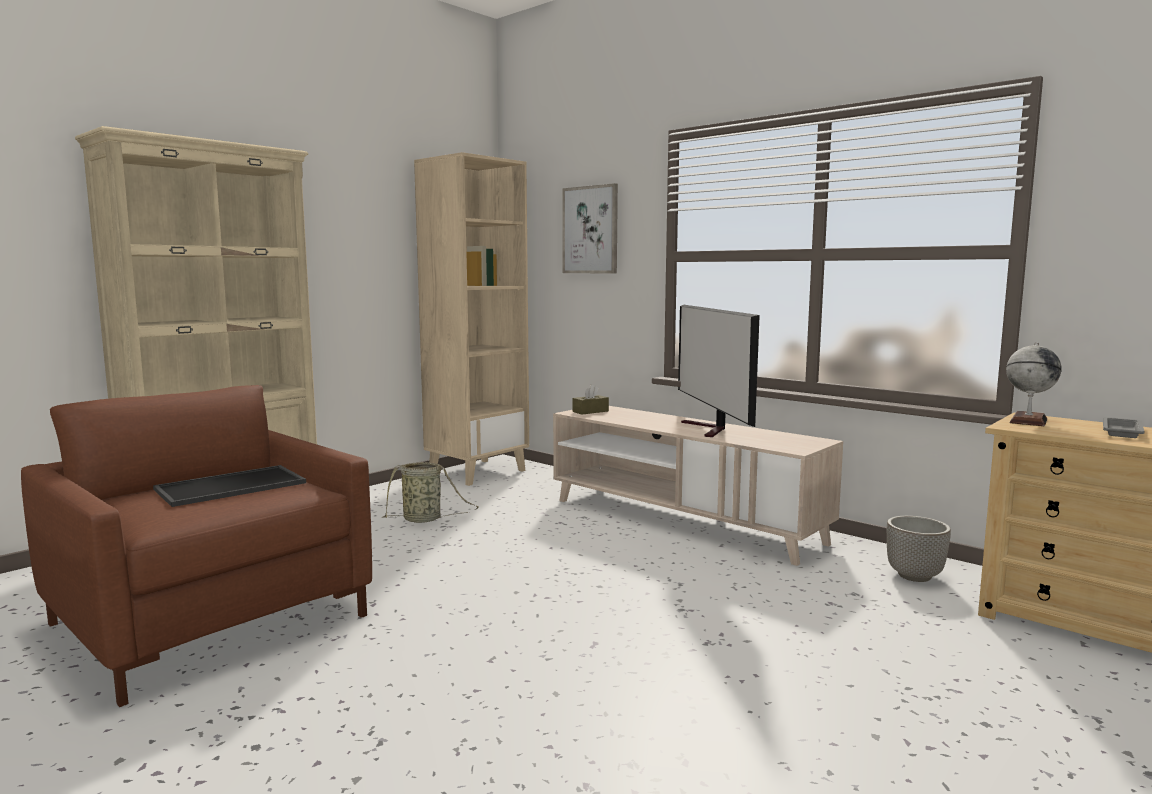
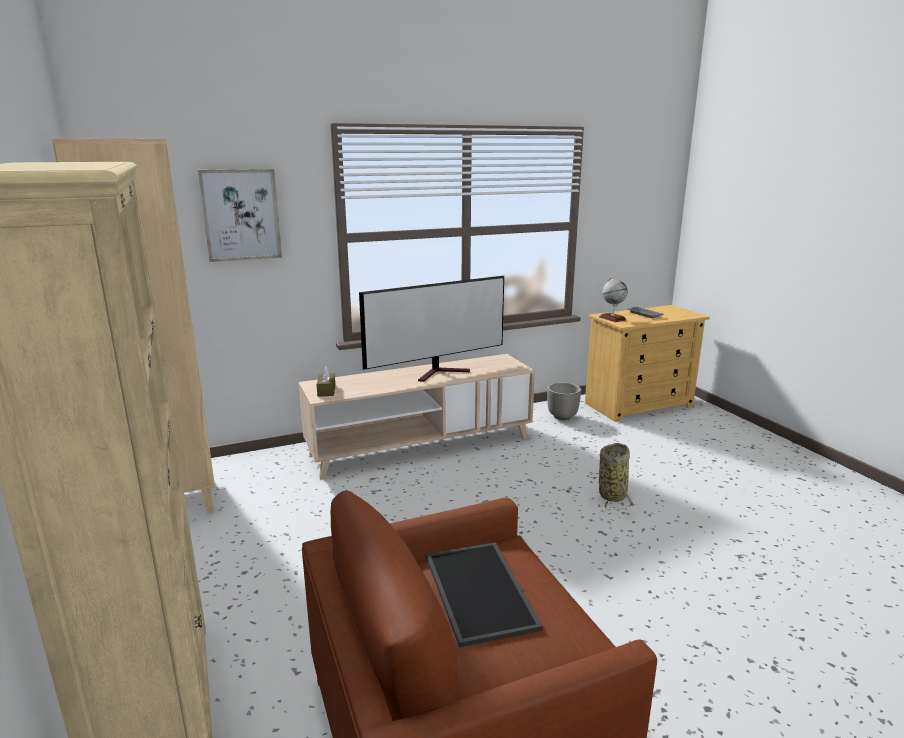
camera: 65 degrees left, 10 degrees up
(425, 519) = (290, 556): basket -> basket (612, 494)
(710, 429) = (441, 372): television -> television turned 45 degrees counterclockwise

